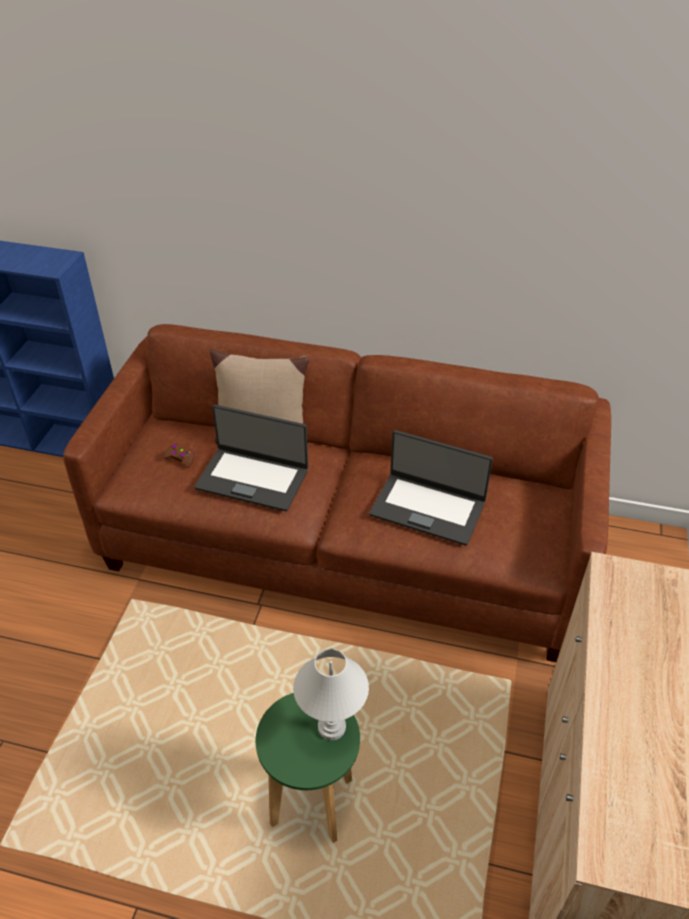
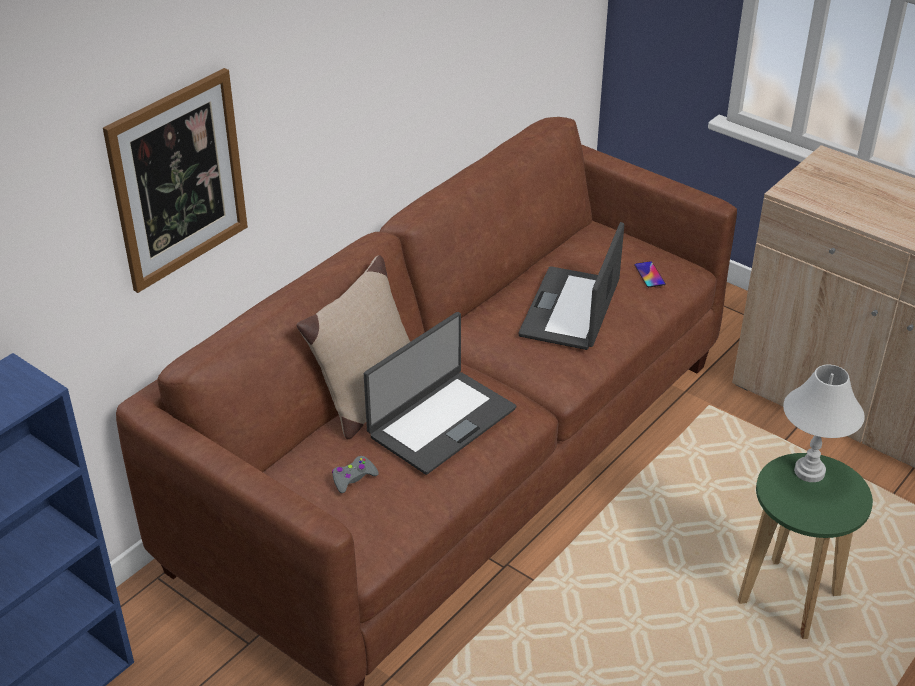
camera: 65 degrees left, 5 degrees down
(180, 458) = (353, 478): brown game controller -> grey game controller
(220, 223) = (178, 180): none -> picture
(428, 508) = (571, 309): laptop -> laptop turned 150 degrees clockwise
(511, 542) = (649, 275): none -> phone

